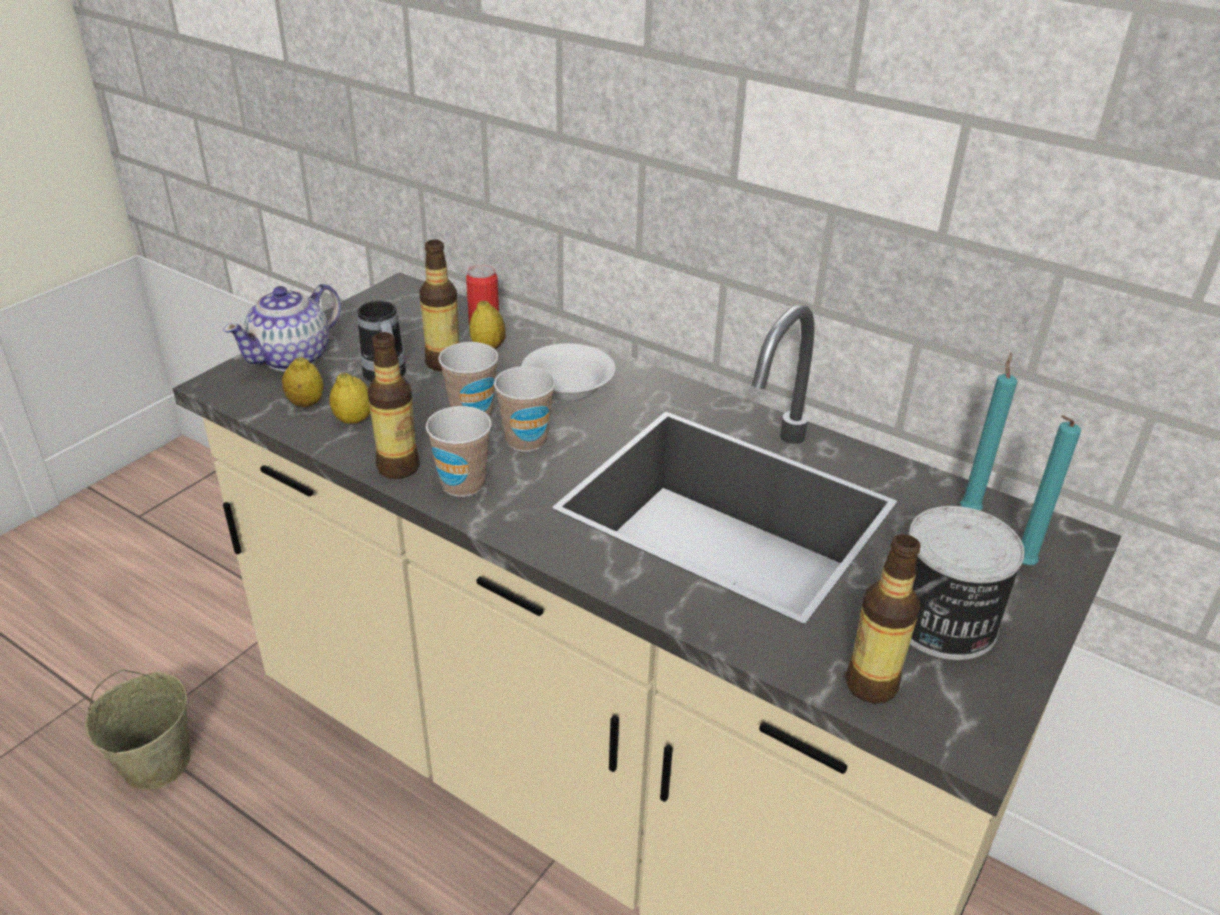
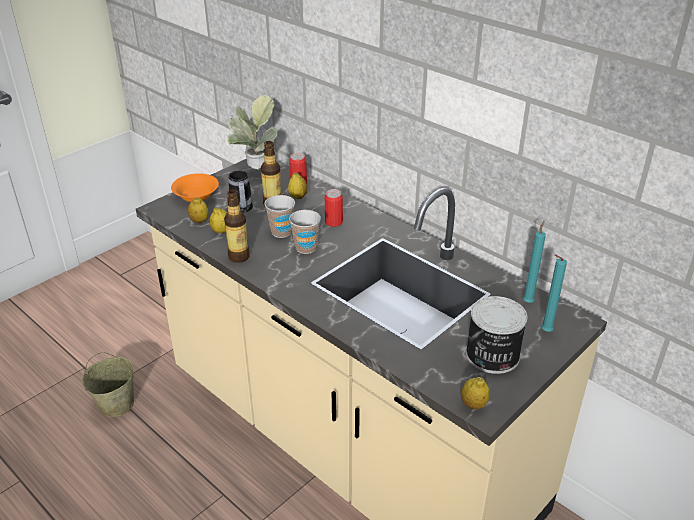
camera: 10 degrees right, 0 degrees up
(293, 357) = (197, 196): teapot -> orange bowl
(398, 307) = (255, 172): none -> potted plant
(463, 484) = (269, 267): cup -> none
(567, 388) = (333, 222): white bowl -> can
(871, 685) = (444, 380): bottle -> none
(944, 731) = (473, 405): none -> lemon

